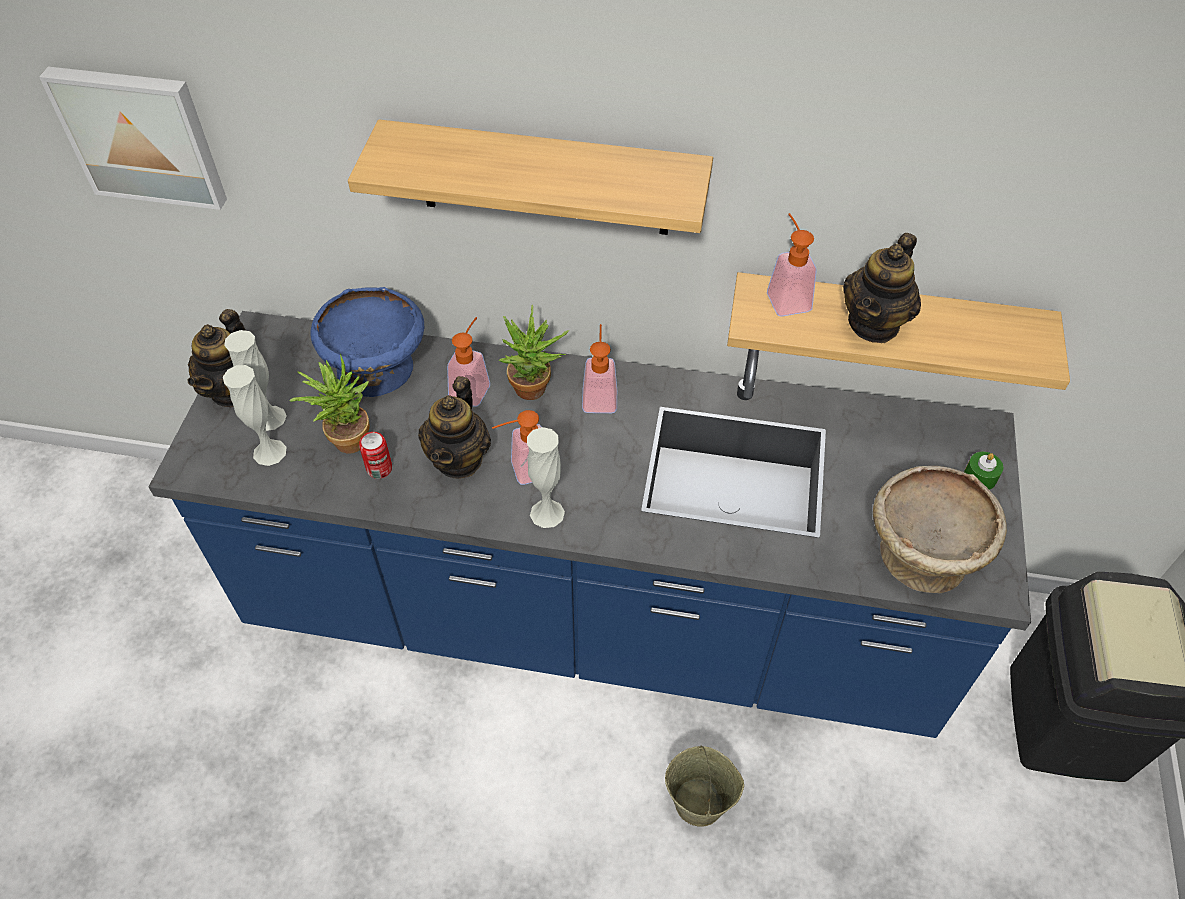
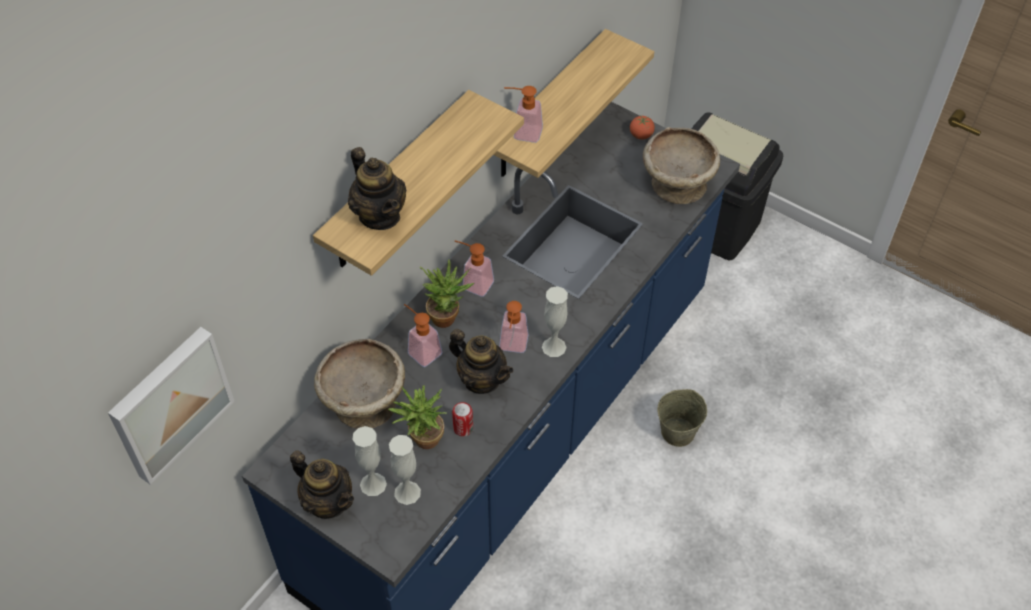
camera: 65 degrees left, 0 degrees up
(377, 366) = (364, 401): blue bowl -> beige bowl
(874, 324) = (568, 105): teapot -> teapot (380, 215)
(980, 477) = (641, 135): green candle -> tomato

